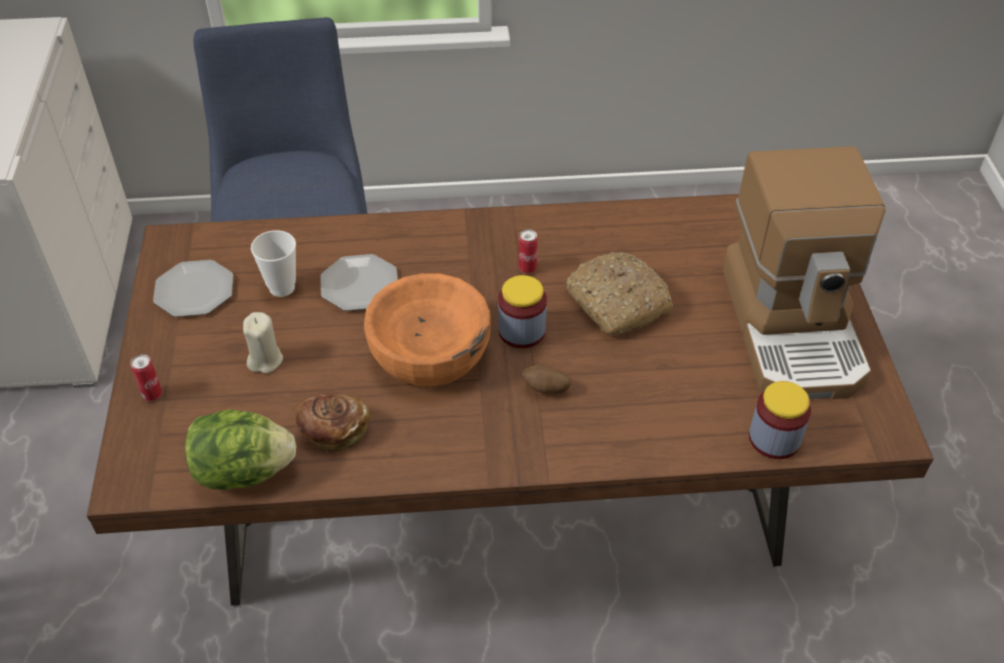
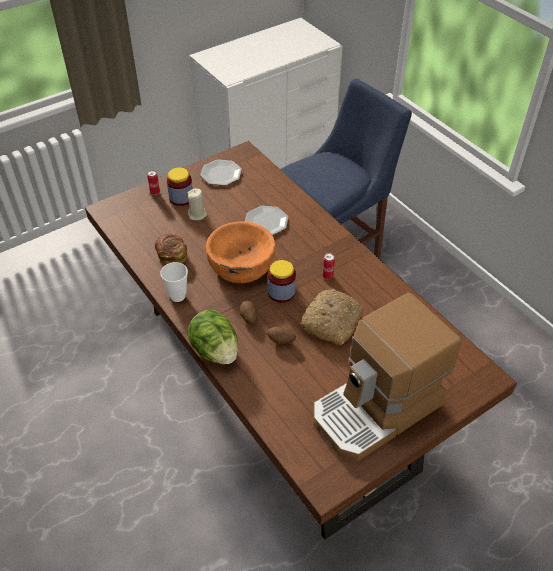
camera: 60 degrees right, 0 degrees up
(243, 472) = (132, 239): lettuce -> lettuce (215, 350)
(282, 287) = (244, 198): cup -> cup (177, 296)
(616, 372) = (281, 341): none -> potato
(774, 439) = (281, 428): jar -> jar (181, 198)

